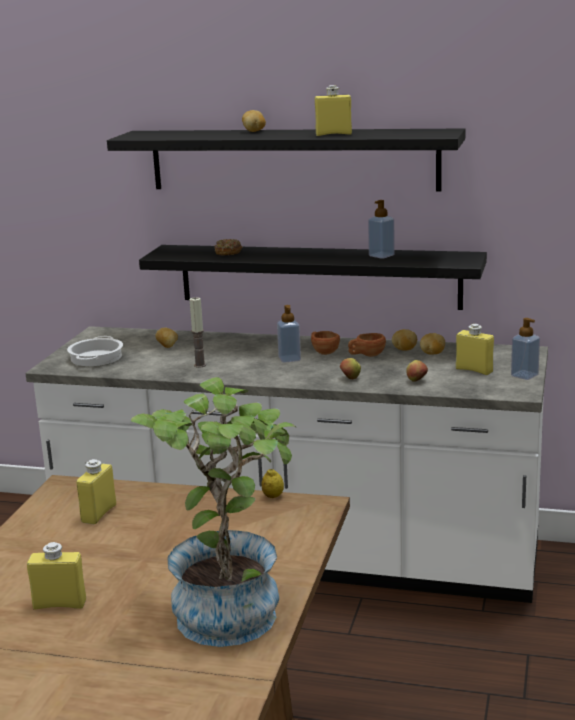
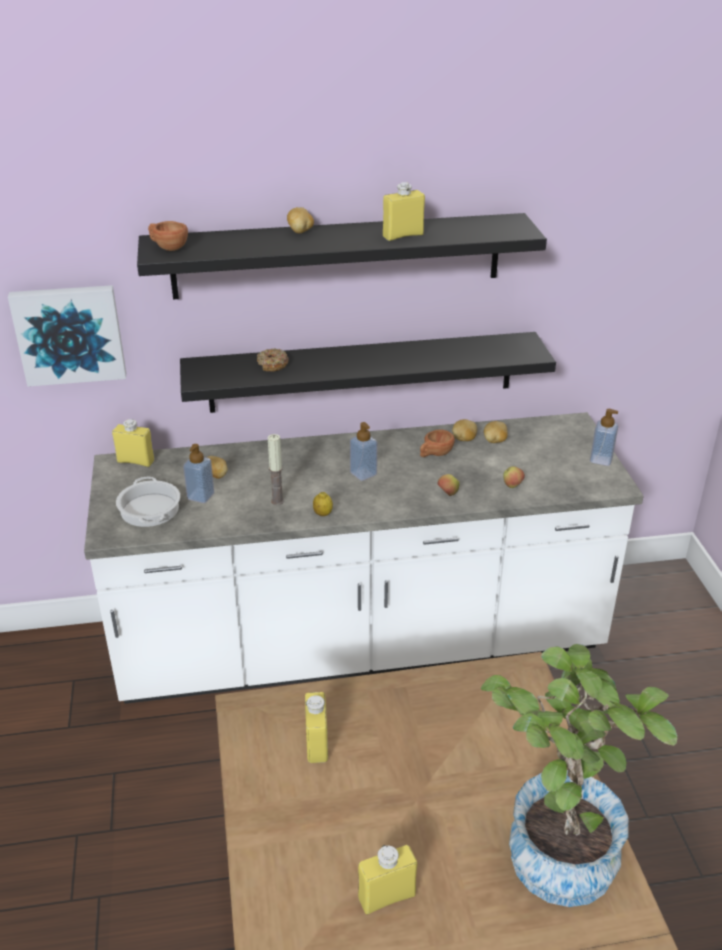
camera: 25 degrees left, 15 degrees up
(77, 213) = (69, 334): none -> picture
(273, 496) = (471, 670): lemon -> lemon (323, 514)
(323, 352) = (388, 456): brown cup -> brown cup (168, 247)
(381, 255) = (442, 351): soap dispenser -> soap dispenser (201, 496)
(474, 370) = (551, 459): yellow bottle -> yellow bottle (135, 461)

